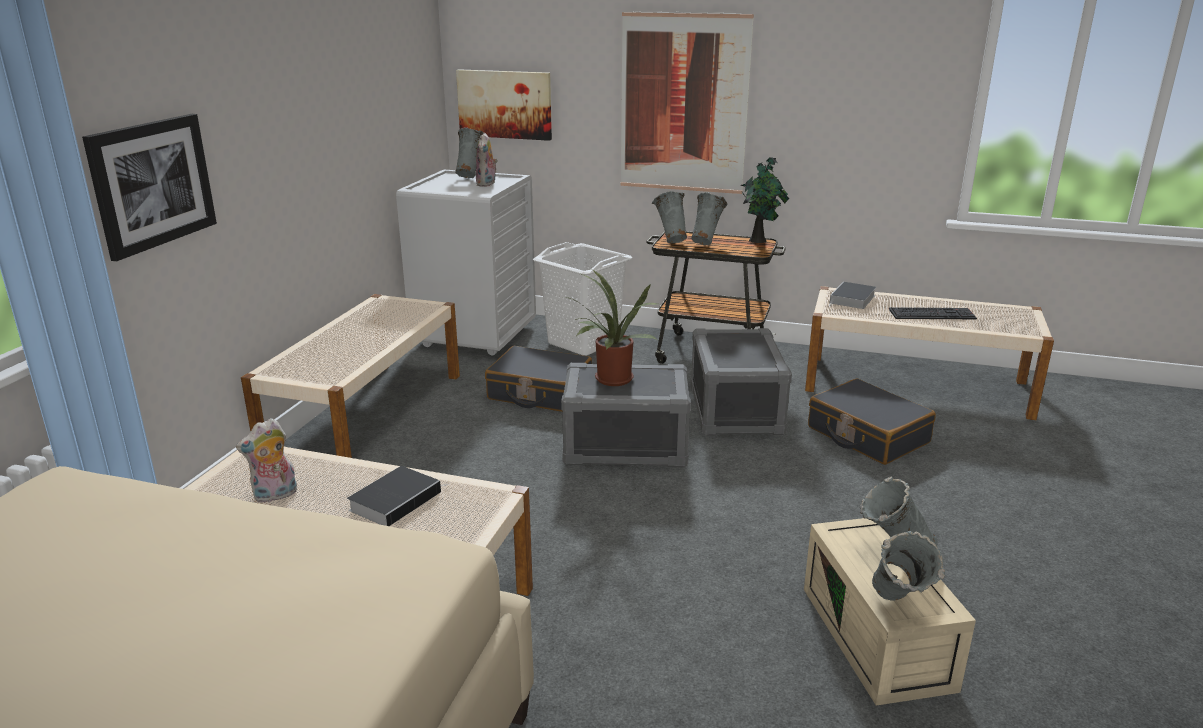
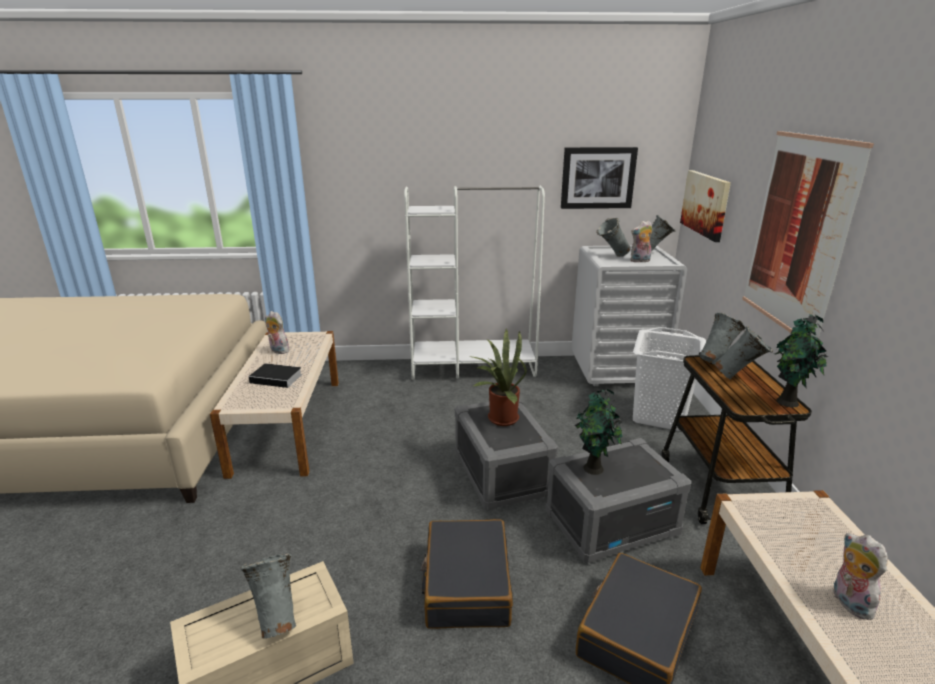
camera: 70 degrees right, 0 degrees up
(152, 184) = (357, 194): picture -> picture (598, 178)
(366, 415) = (473, 370): beige bench -> white clothes rack
(539, 392) = (553, 418): black suitcase -> black suitcase (466, 584)
(734, 358) = (594, 469): none -> potted plant
(852, 299) = (807, 519): book -> none
(897, 611) = (196, 626): grey vase -> grey vase (611, 257)
(932, 314) = (848, 602): keyboard -> plush toy

